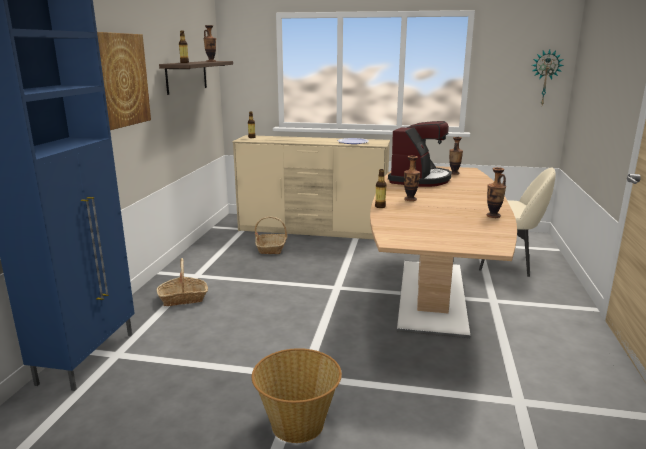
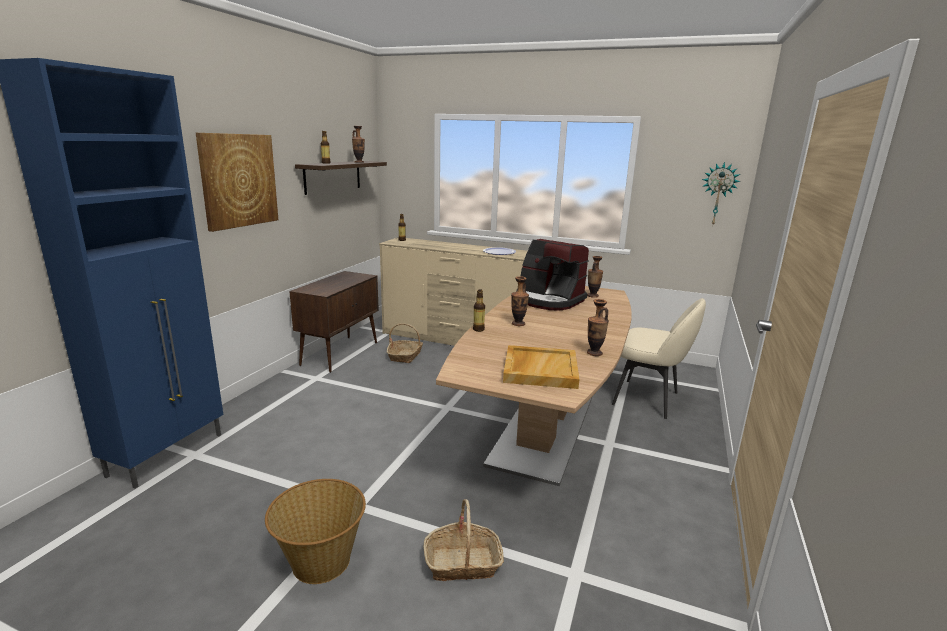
camera: 10 degrees right, 0 degrees up
(183, 298) = (290, 401): basket -> basket (463, 563)
(207, 252) = (340, 353): none -> brown cabinet
(420, 179) = (548, 300): coffee machine -> coffee machine turned 90 degrees clockwise
(459, 231) = (539, 369): none -> beige tray

